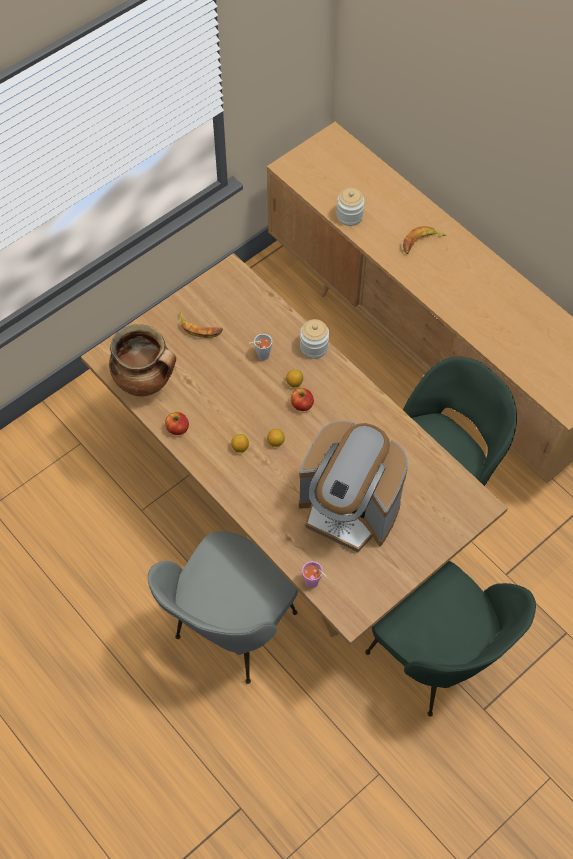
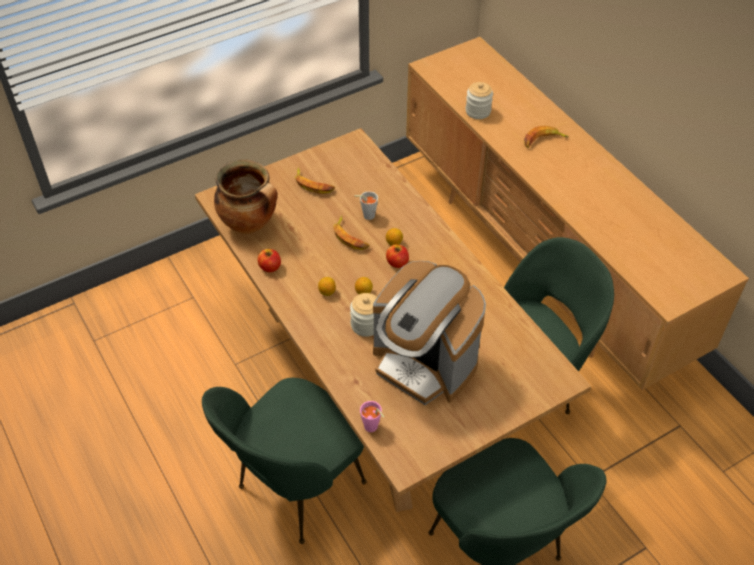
camera: 10 degrees right, 10 degrees down
(230, 633) = (294, 492): grey chair -> green chair
(250, 383) = (350, 237): none -> banana
(314, 347) = (420, 215): jar -> jar (366, 325)

